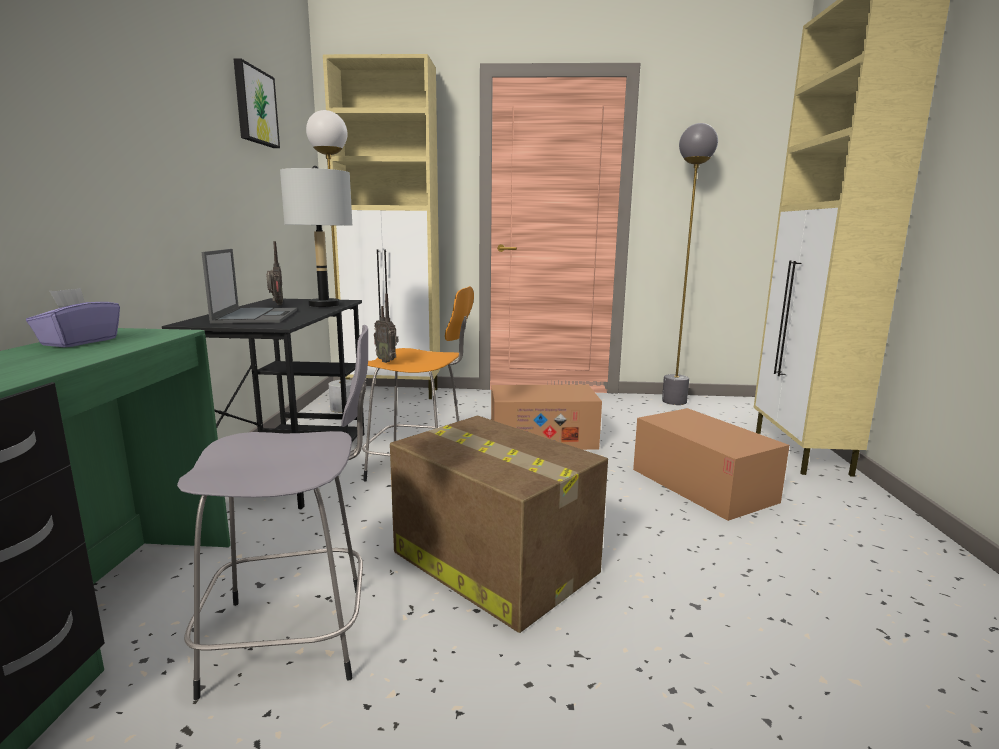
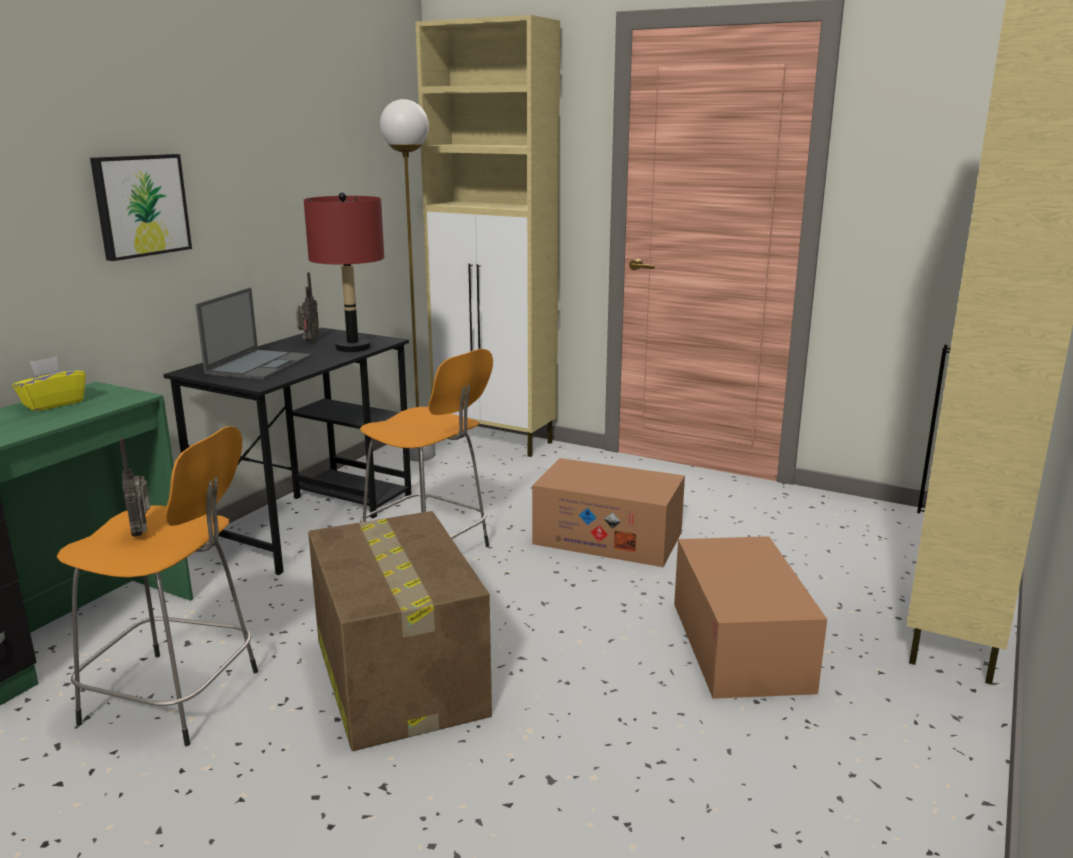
camera: 25 degrees right, 5 degrees up
(79, 342) = (53, 404): purple tissue box -> yellow tissue box
(254, 106) = (313, 108): picture -> picture (140, 205)
(295, 637) = (177, 698): grey stool -> orange stool
(324, 305) = (353, 348): grey table lamp -> red table lamp
(387, 361) = (384, 427): radio -> radio (142, 532)
(674, 401) = (863, 512): grey floor lamp -> none

